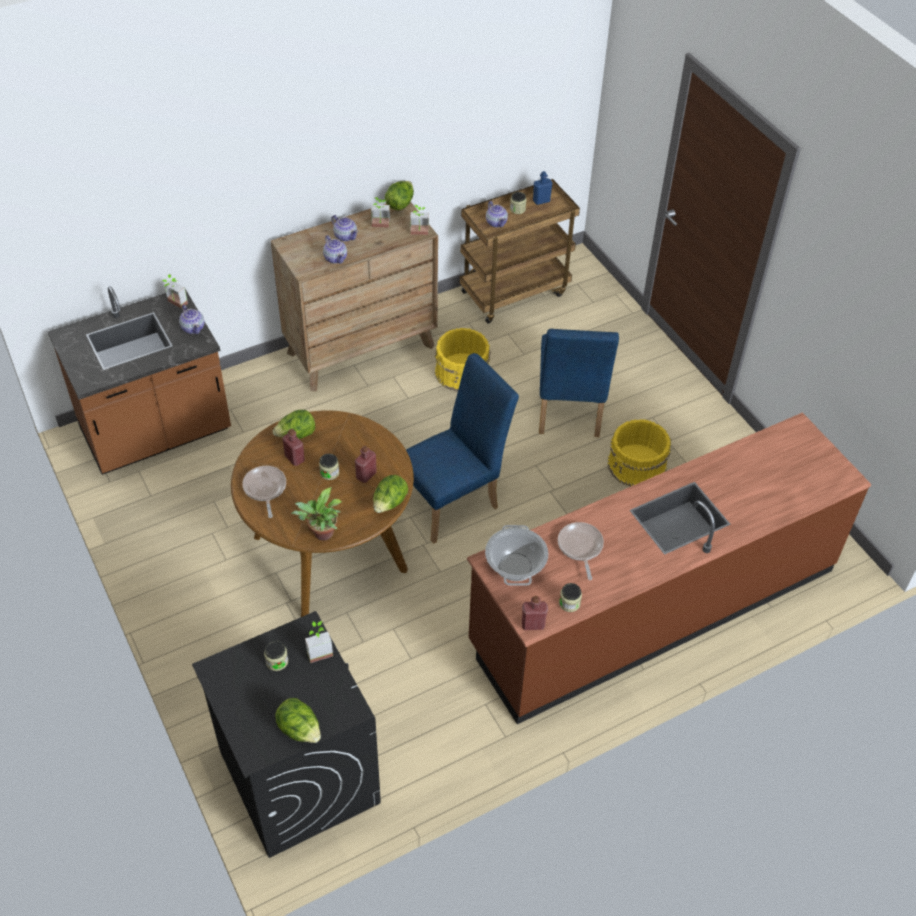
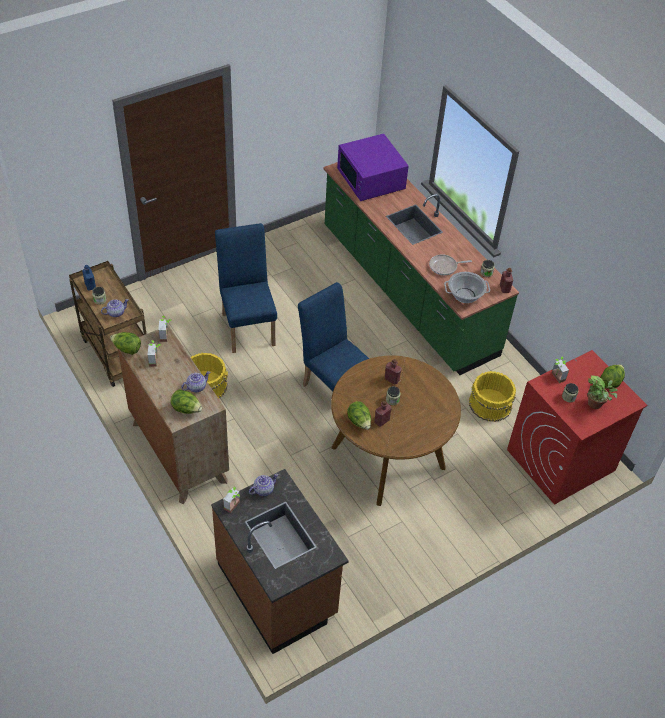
camera: 95 degrees left, 0 degrees up
(265, 489) = (412, 435): frying pan -> none
(298, 776) = (560, 460): black washing machine -> red washing machine
(321, 535) = (447, 400): potted plant -> potted plant (596, 405)
(345, 236) = (168, 382): teapot -> none
(389, 503) = (414, 366): lettuce -> lettuce (186, 409)
(568, 413) = (248, 325): blue chair -> blue chair turned 105 degrees counterclockwise
(637, 465) = (294, 292): yellow bucket -> yellow bucket (490, 404)
(653, 606) = (407, 291): brown counter -> green counter
(781, 469) = (371, 180): none -> purple microwave

